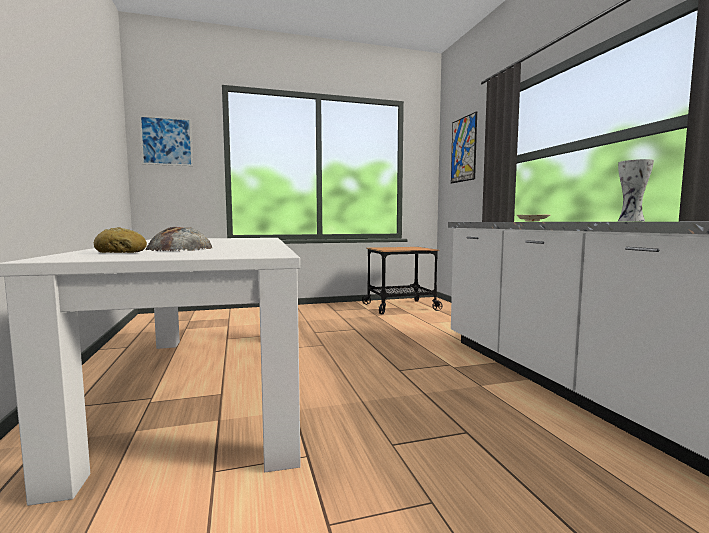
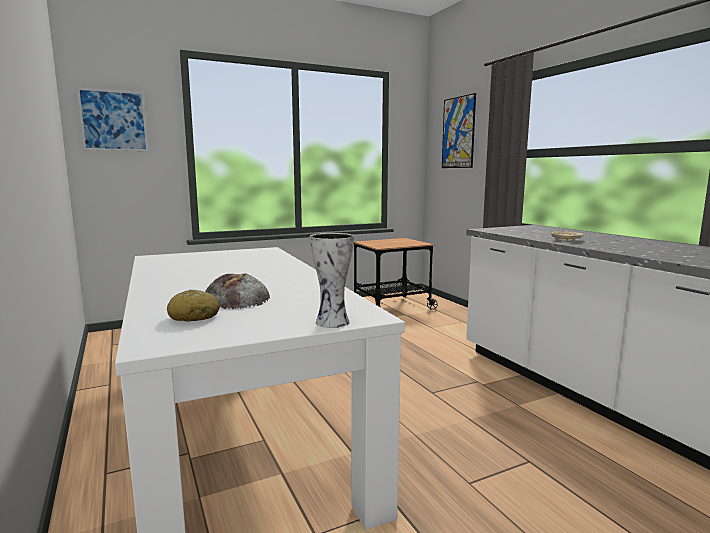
camera: 10 degrees left, 5 degrees up
(632, 221) = (662, 245): vase -> vase (333, 322)

